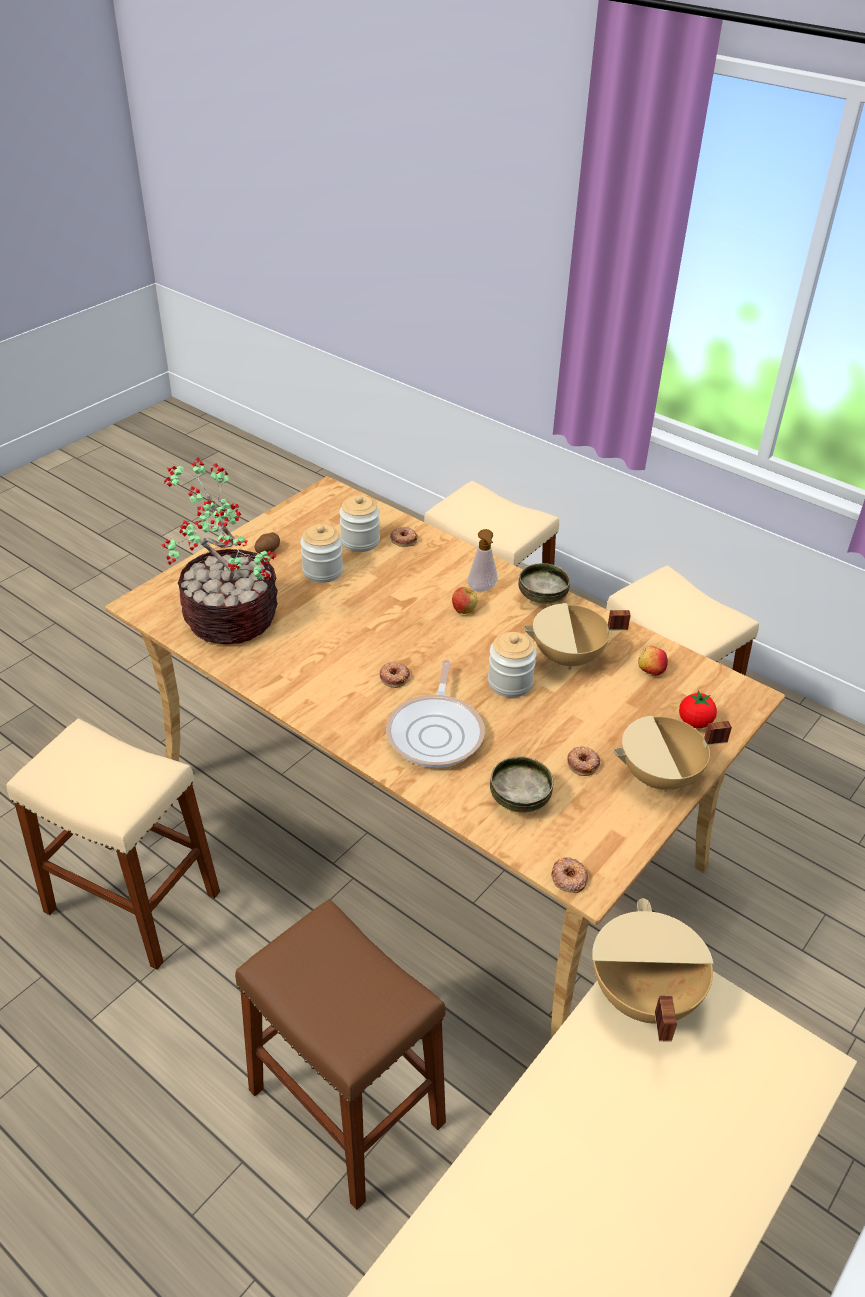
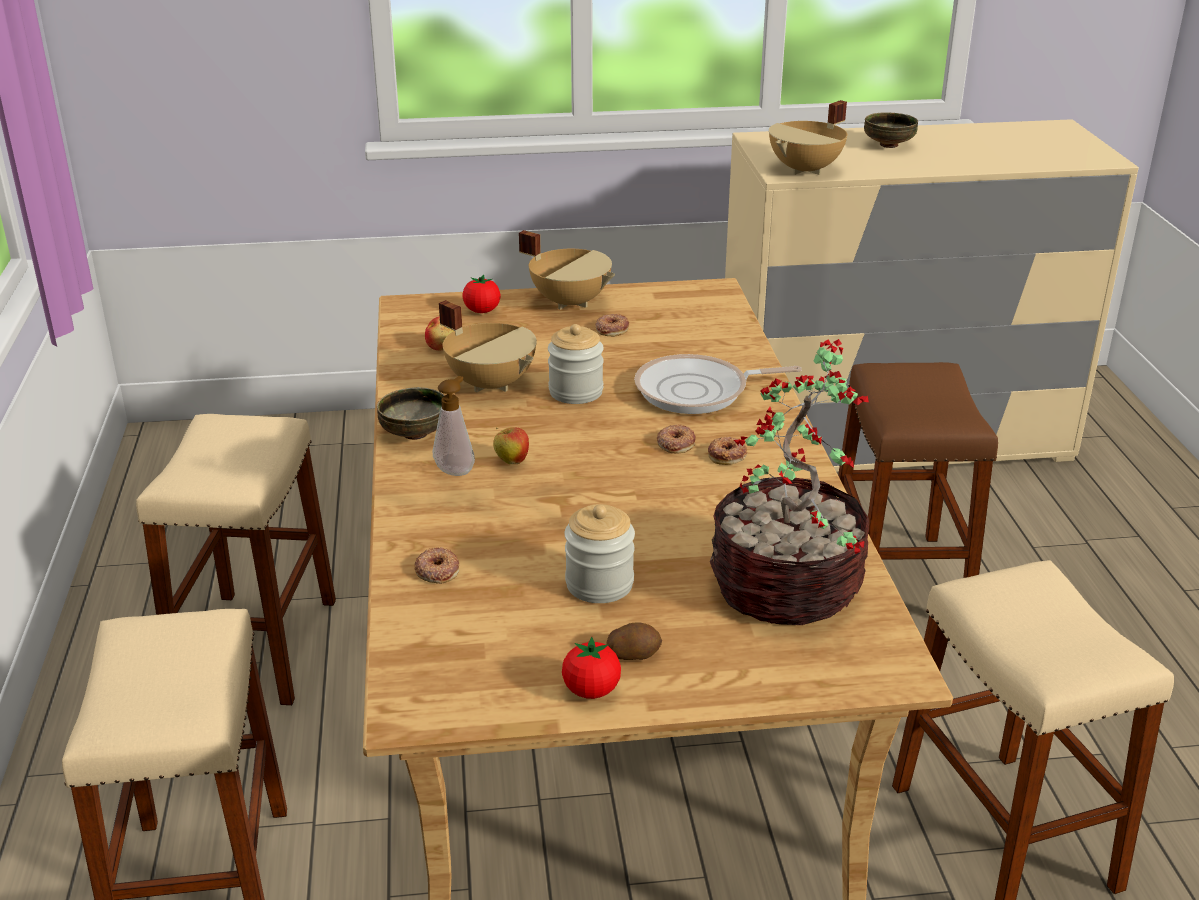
camera: 135 degrees left, 10 degrees down
(268, 529) = (591, 690): none -> tomato
(360, 541) = (494, 598): jar -> none
(437, 732) = (698, 392): frying pan -> frying pan turned 150 degrees counterclockwise
(519, 799) = (695, 334): bowl -> bowl (888, 145)
(568, 878) = (725, 294): donut -> donut (727, 455)

